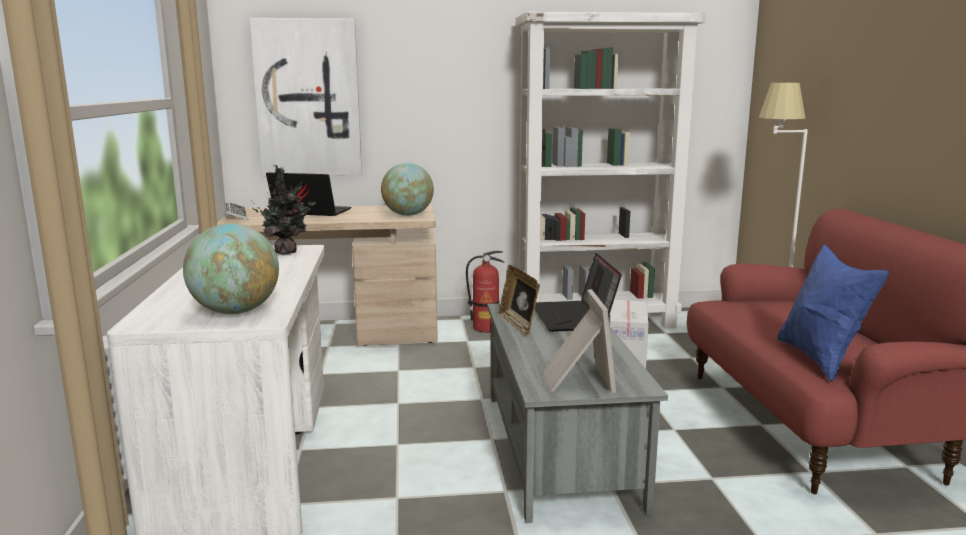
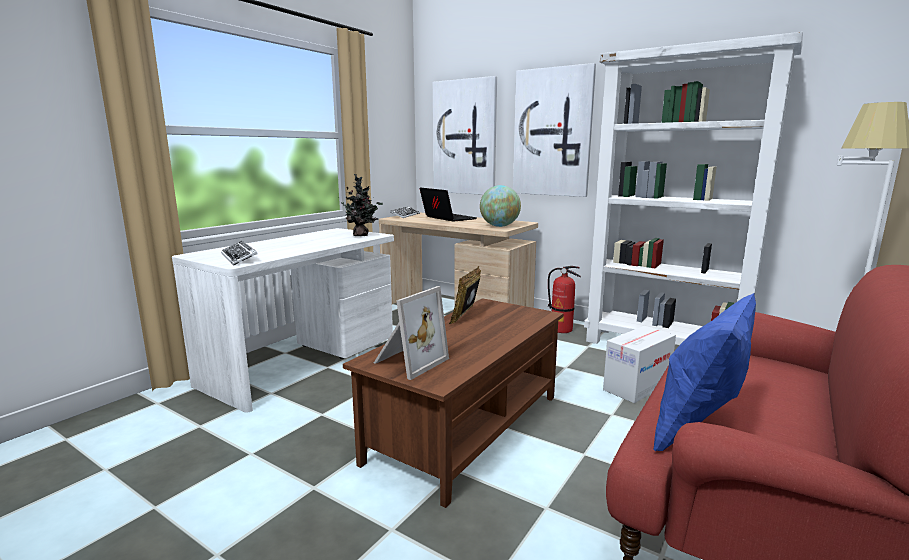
camera: 40 degrees right, 0 degrees up
(236, 312) = (239, 257): globe -> keyboard
(438, 94) = (552, 133): none -> picture
(560, 448) = (467, 428): grey coffee table -> brown coffee table
(574, 317) = (519, 322): laptop -> none

